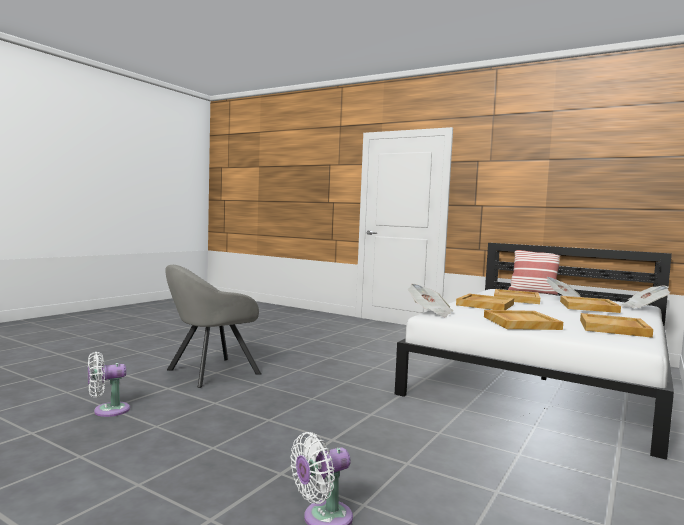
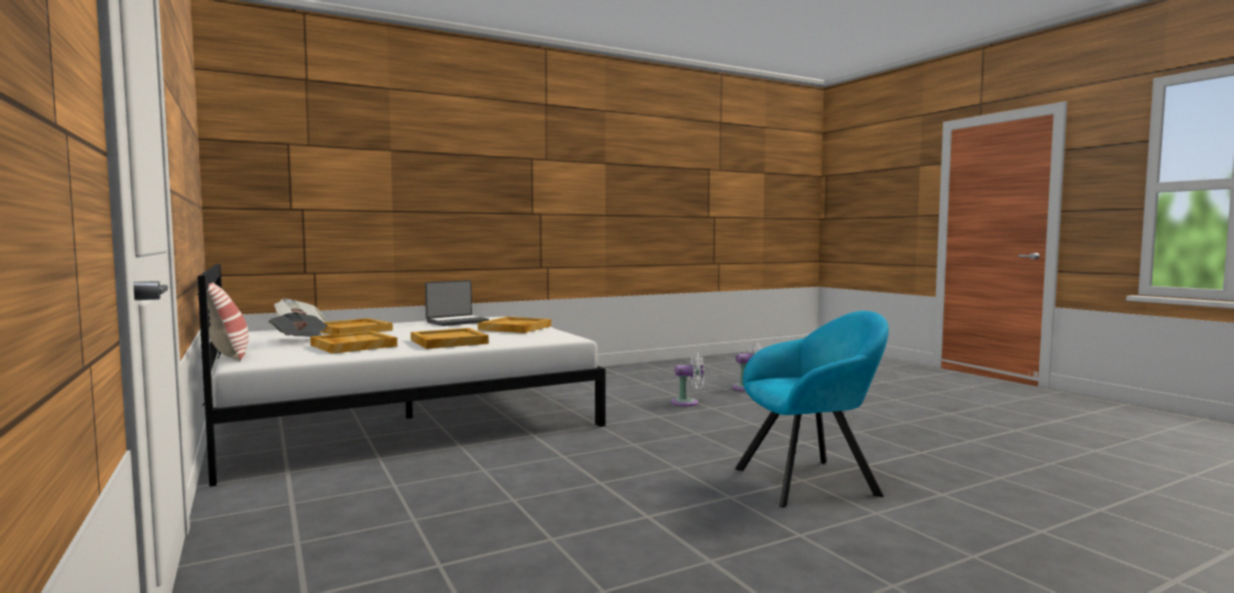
camera: 150 degrees left, 0 degrees up
(107, 410) = (918, 449): white fan -> white fan (688, 402)
(209, 372) = (812, 481): grey armchair -> turquoise armchair
(430, 313) = (561, 339): newspaper -> none
(614, 328) = (457, 322): beige tray -> laptop

